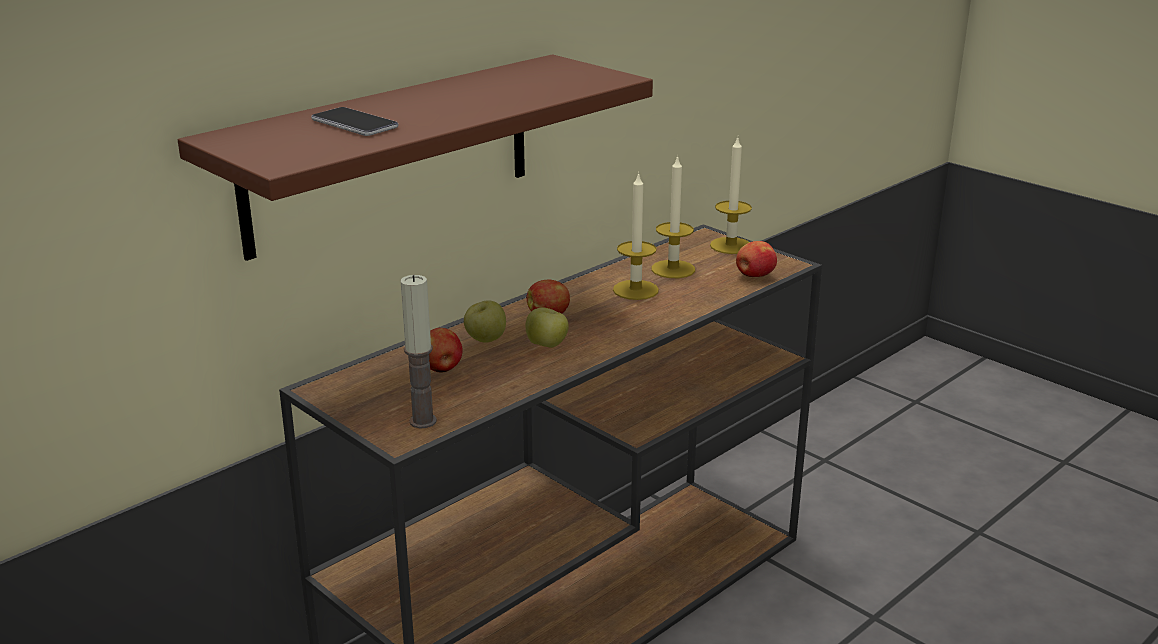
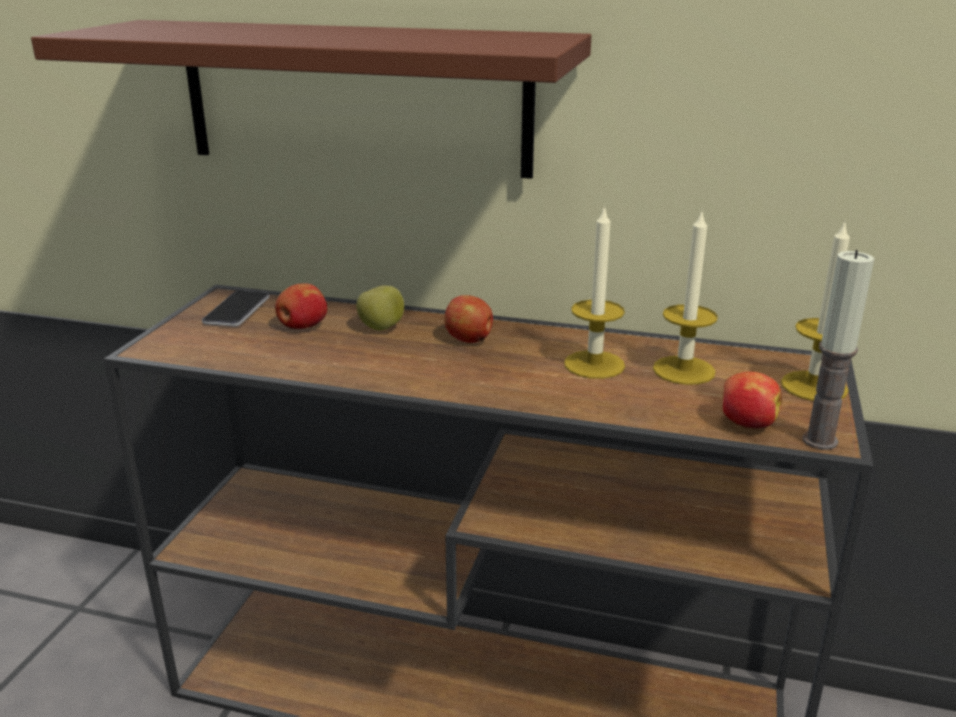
camera: 60 degrees right, 0 degrees up
(354, 124) = (220, 30): phone -> phone (237, 310)
(423, 421) = (191, 347): candle -> candle (820, 440)
(547, 346) = (398, 357): apple -> none

